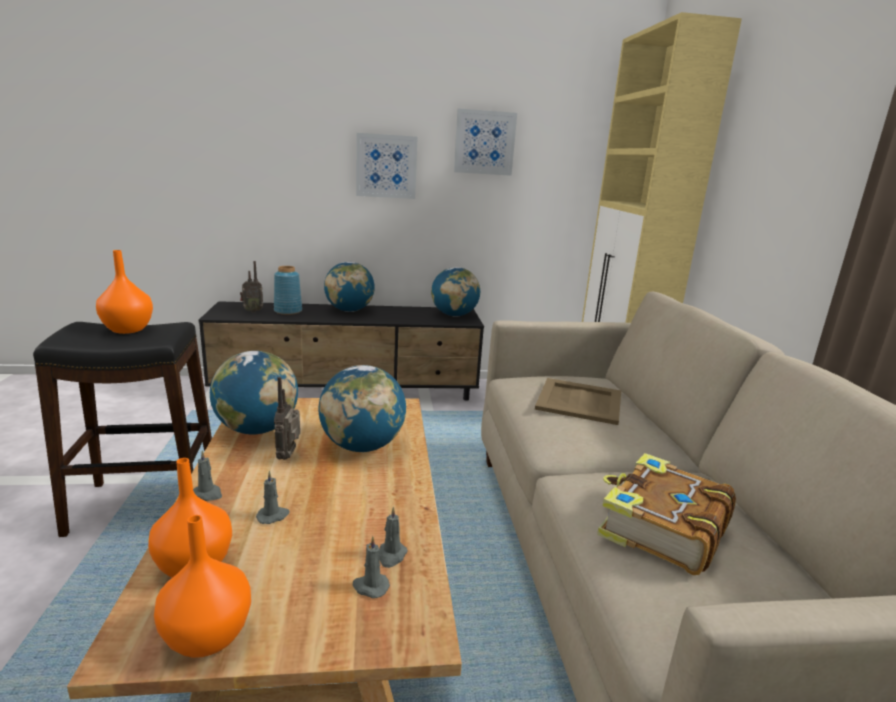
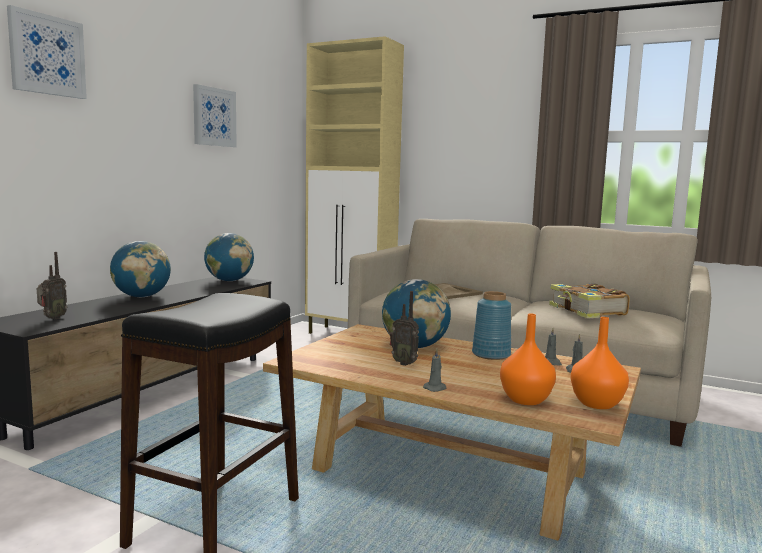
camera: 55 degrees left, 10 degrees down
(127, 330) = (209, 305): orange vase -> none
(257, 429) = (344, 365): globe -> none
(273, 516) = (484, 377): grey candle -> none
(288, 311) = (89, 309): blue vase -> blue vase (491, 354)
(386, 166) = (141, 137): picture -> picture (47, 55)

